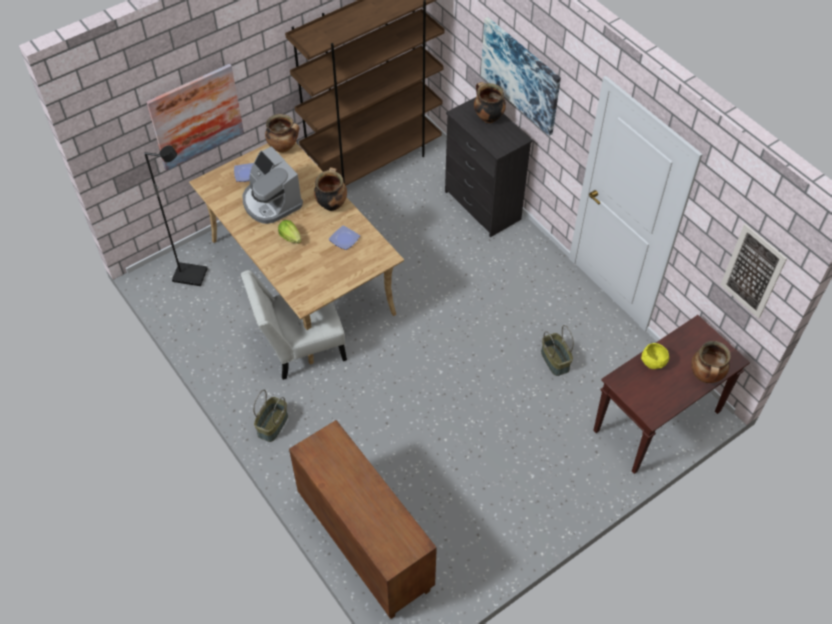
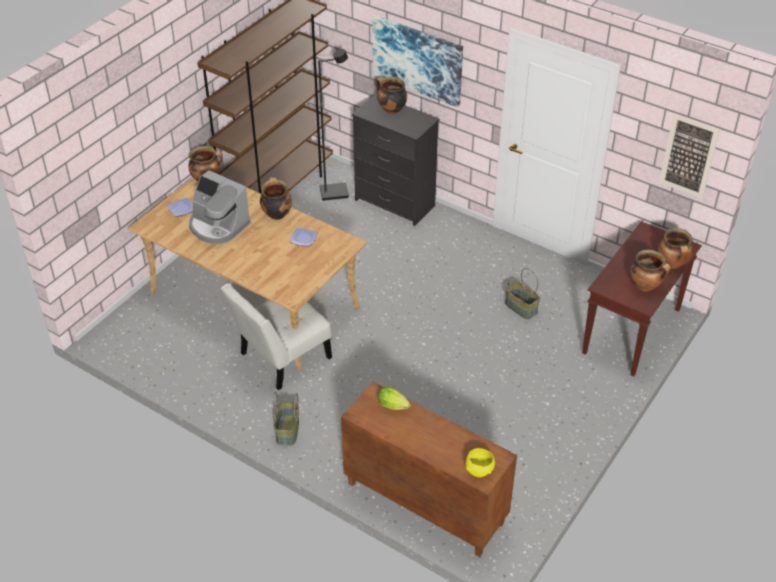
camera: 20 degrees left, 10 degrees down
(191, 275) = (143, 326): black floor lamp -> black floor lamp (334, 192)
(196, 116) = (129, 157): picture -> none
(290, 237) = (251, 249): lettuce -> lettuce (392, 405)
(653, 363) = (624, 266): yellow bowl -> yellow bowl (479, 470)
(664, 394) = (645, 286): none -> cooking pot

